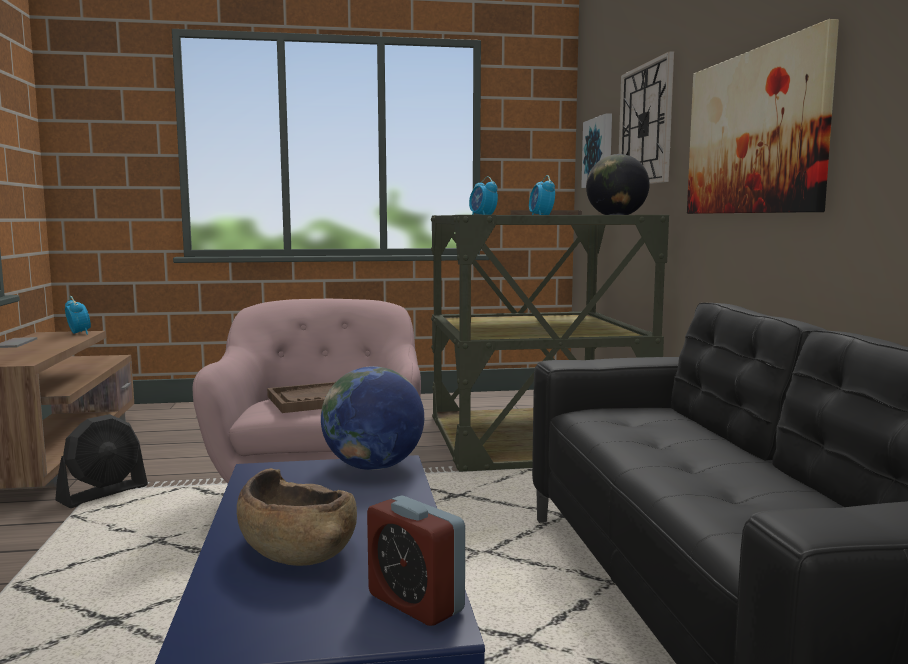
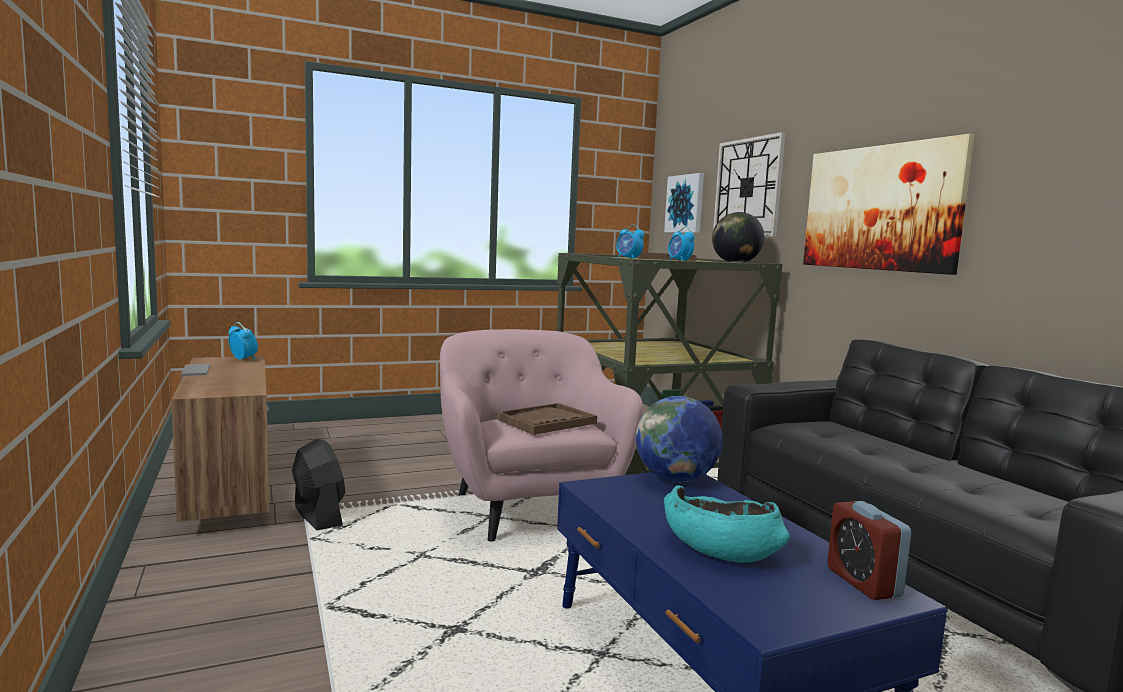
camera: 15 degrees left, 0 degrees up
(103, 494) = (318, 515): black fan -> black fan turned 60 degrees counterclockwise
(296, 548) = (719, 549): brown bowl -> turquoise bowl
(415, 603) = (863, 582): alarm clock -> alarm clock turned 45 degrees clockwise

